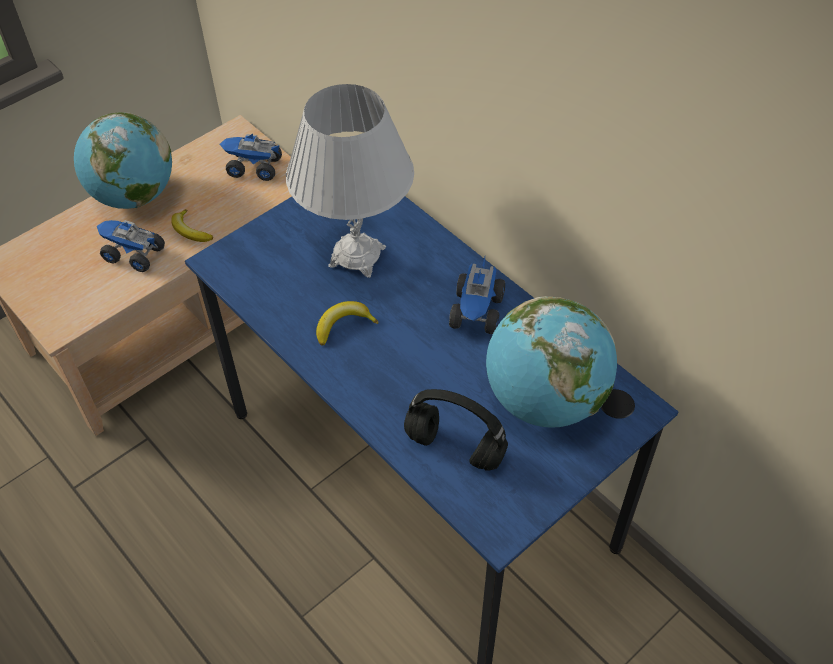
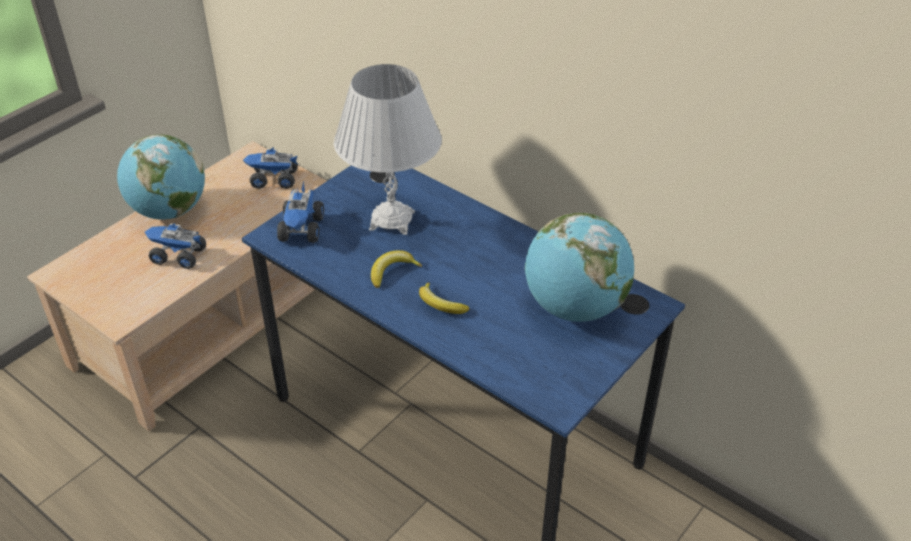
camera: 10 degrees left, 10 degrees down
(190, 231) = (226, 233): banana -> banana (440, 304)
(453, 447) = (506, 350): black headphones -> none
(477, 312) = (503, 251): toy truck -> toy truck (302, 229)

